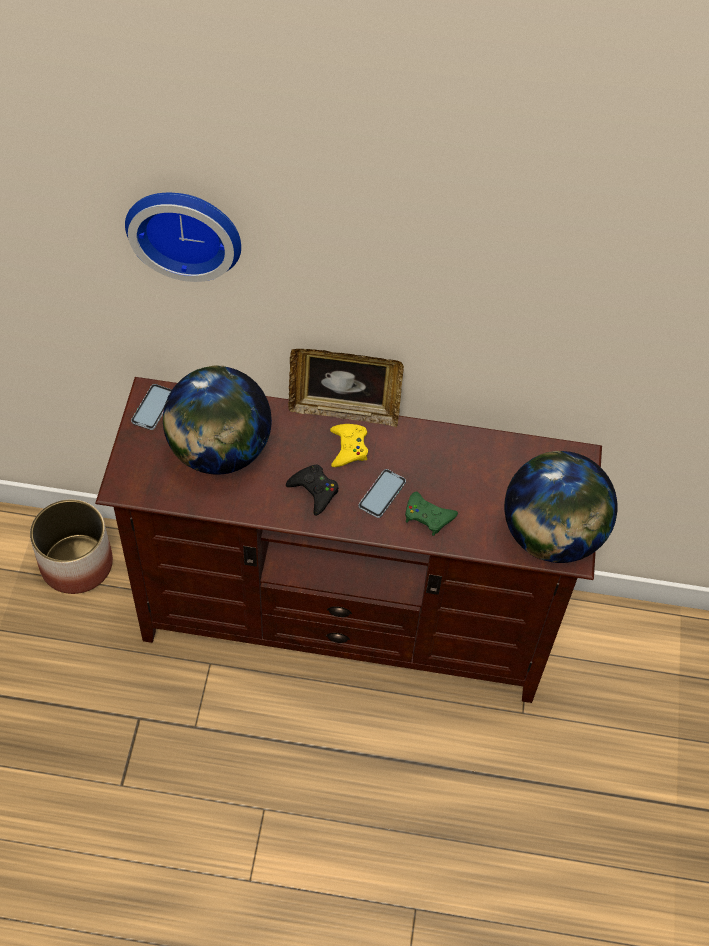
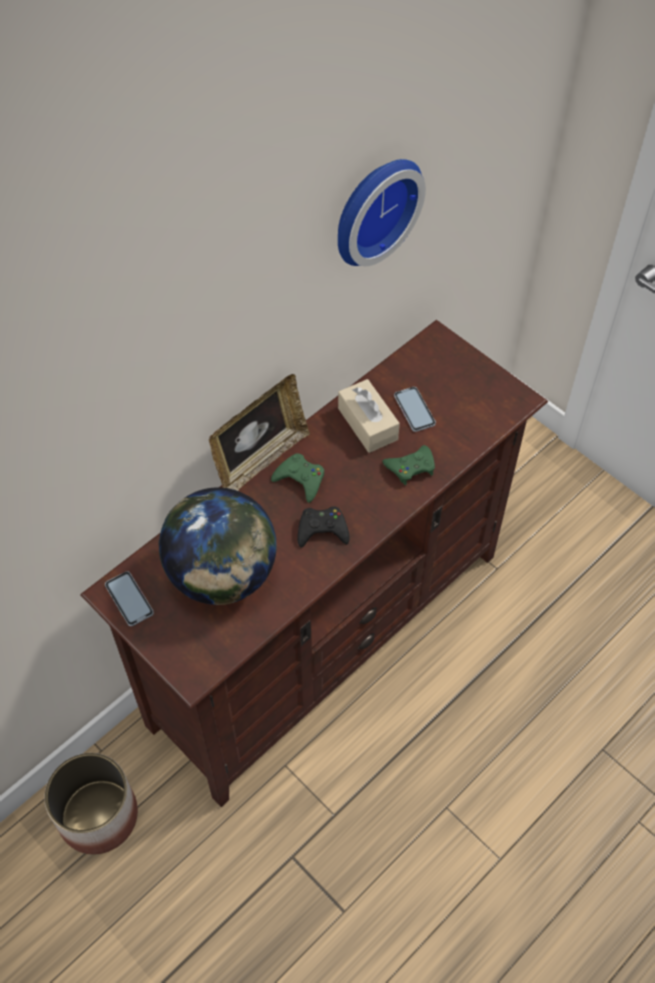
camera: 50 degrees left, 0 degrees up
(185, 229) = (88, 401): wall clock -> wall clock (372, 208)
(348, 448) = (300, 480): yellow game controller -> green game controller
(382, 494) = (364, 485): phone -> phone (414, 410)
(444, 460) = (367, 424): none -> beige tissue box
(551, 536) = (492, 401): globe -> none

